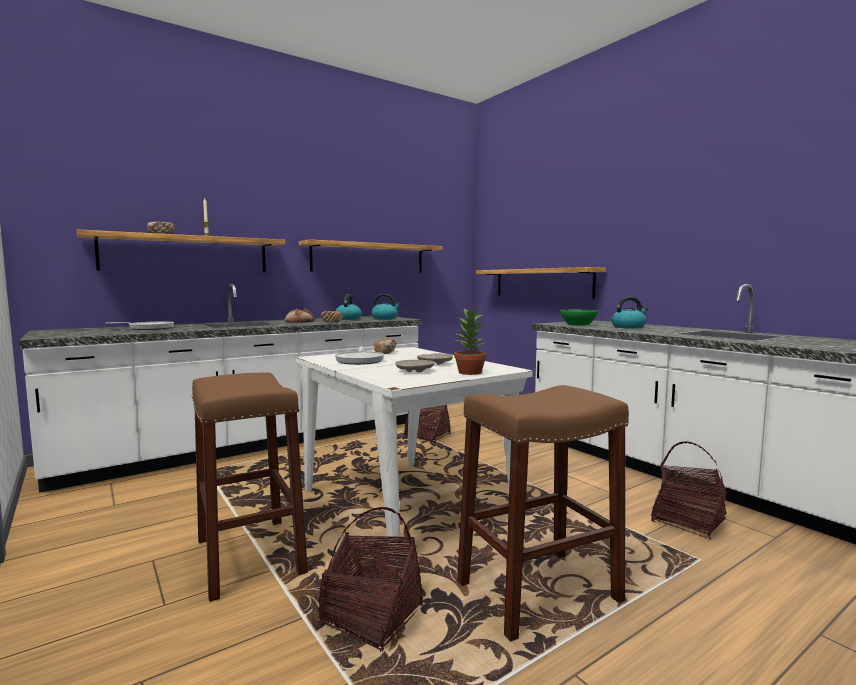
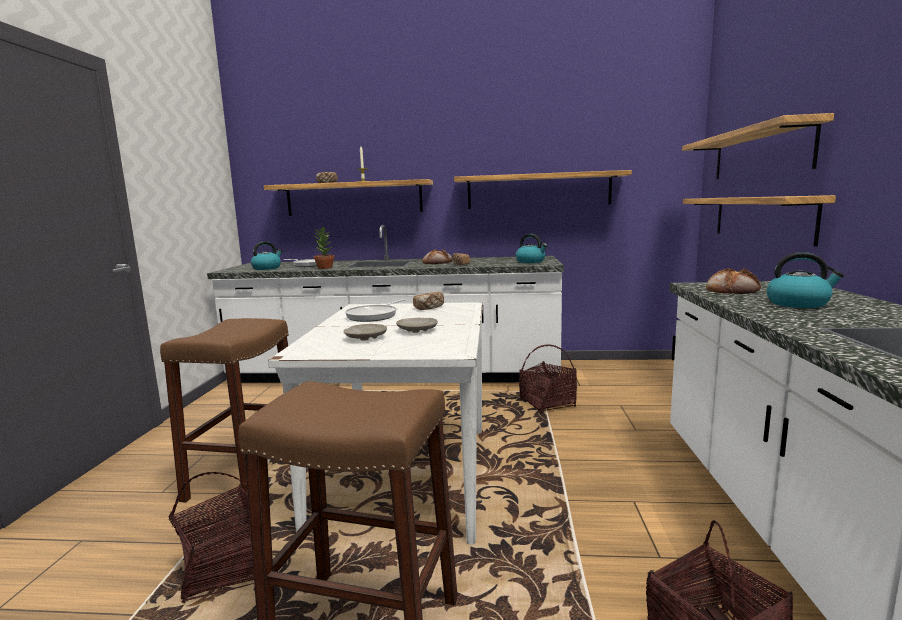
camera: 40 degrees right, 5 degrees up
(348, 318) = (494, 260): kettle -> kettle (267, 268)
(470, 372) = (400, 350): potted plant -> potted plant (324, 268)
(536, 240) = (759, 153): none -> shelf
(578, 324) = (733, 290): green bowl -> bread

